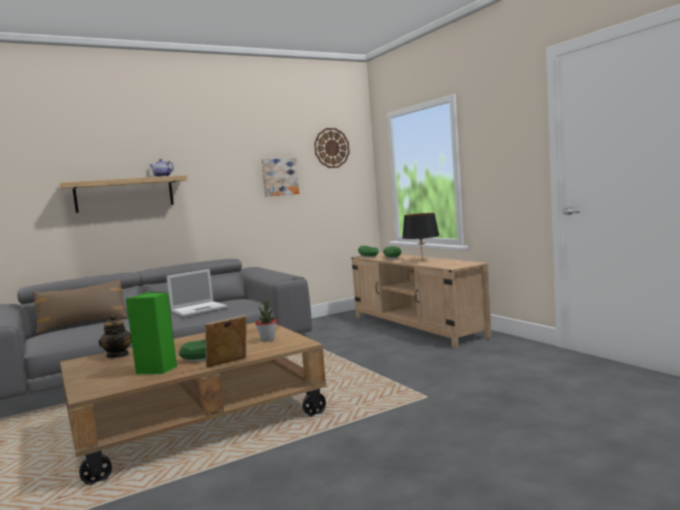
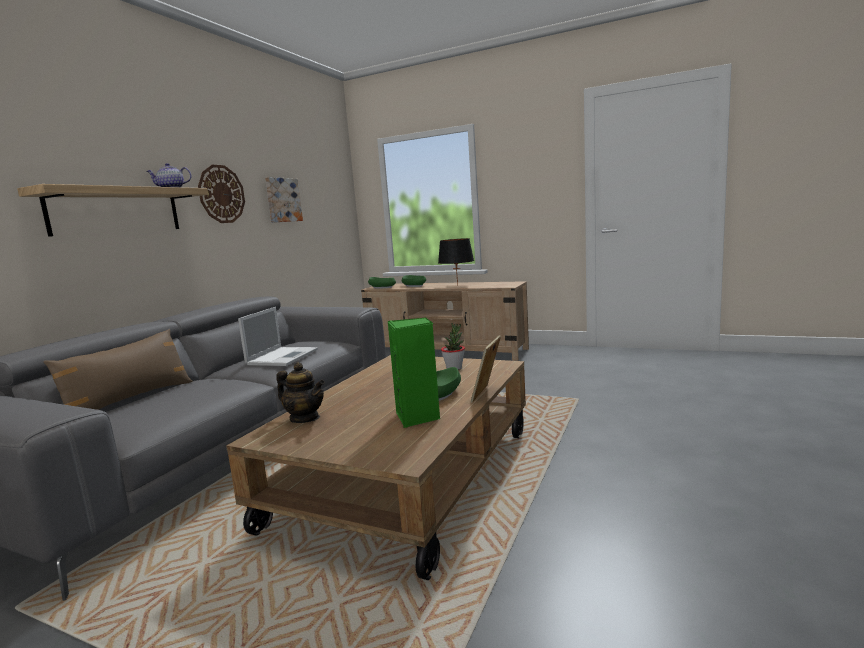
camera: 35 degrees left, 5 degrees up
(331, 148) = (323, 171): wall clock -> wall clock (221, 194)

